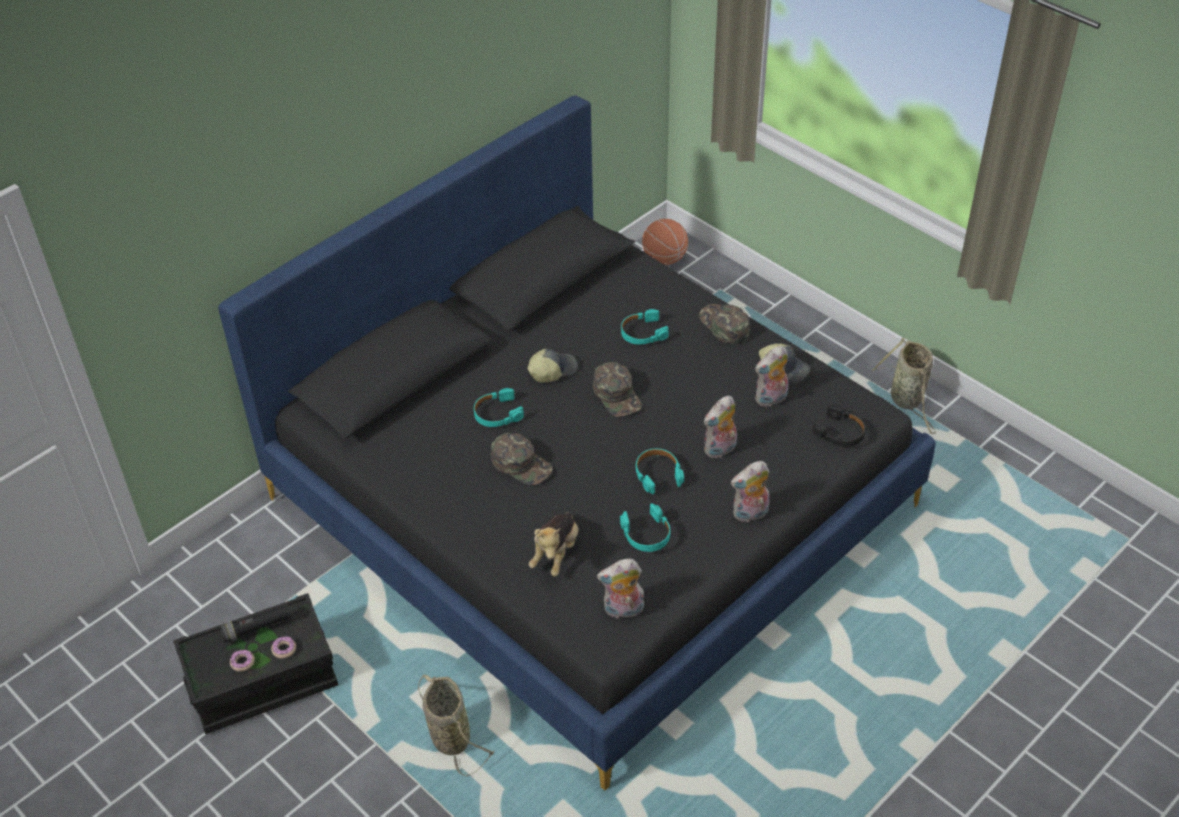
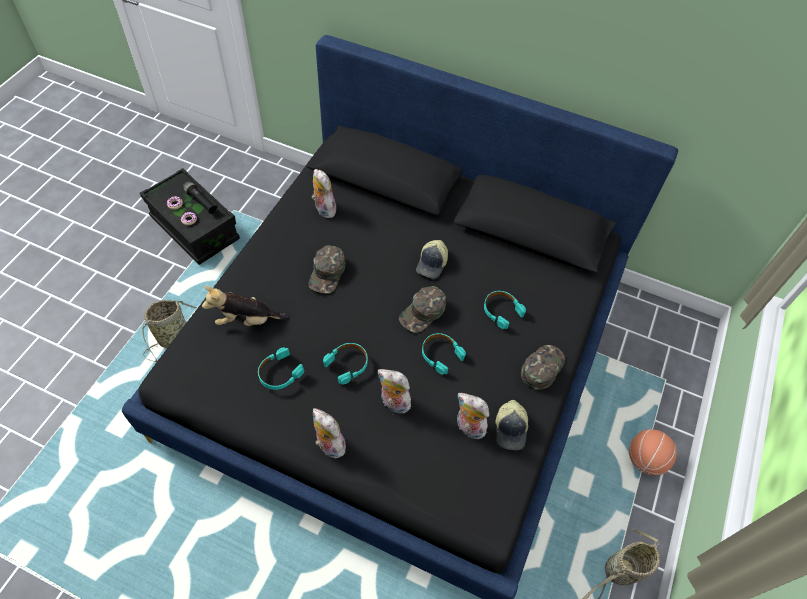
camera: 65 degrees right, 10 degrees up
(497, 414) = (373, 244): turquoise headphones -> turquoise headphones (440, 354)
(552, 370) = (432, 264): cap -> cap turned 75 degrees clockwise
(623, 610) = (202, 379): plush toy -> plush toy (323, 209)
(664, 259) = (675, 330): basketball -> basketball (645, 460)
(840, 433) = (451, 497): black headphones -> none

